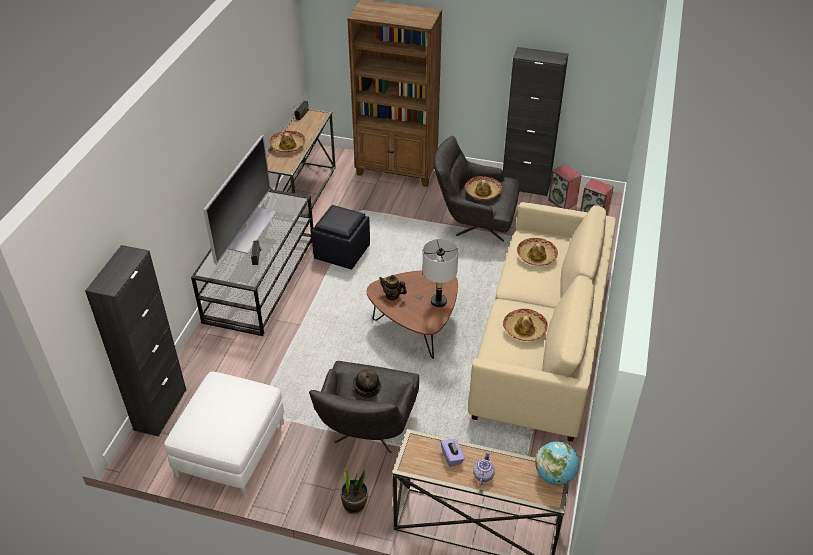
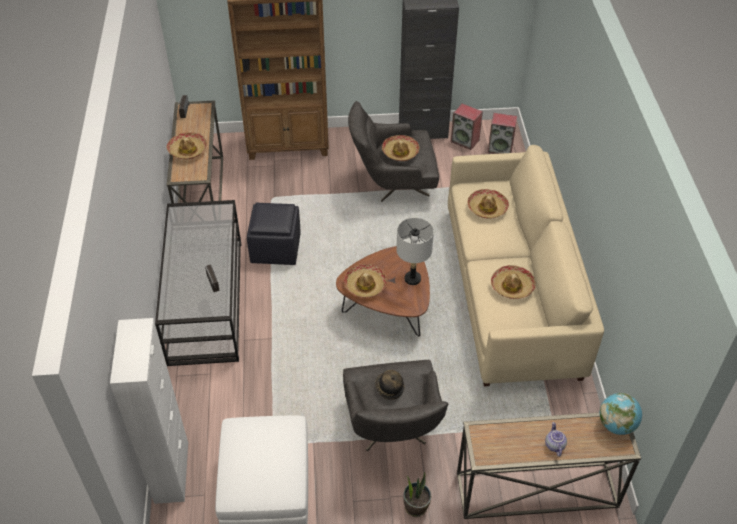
camera: 20 degrees left, 5 degrees up
(160, 409) = (171, 472): black cabinet -> white cabinet
(251, 230) = (192, 253): television -> none
(392, 295) = (365, 285): teapot -> hat
(452, 457) = (518, 436): purple tissue box -> none

